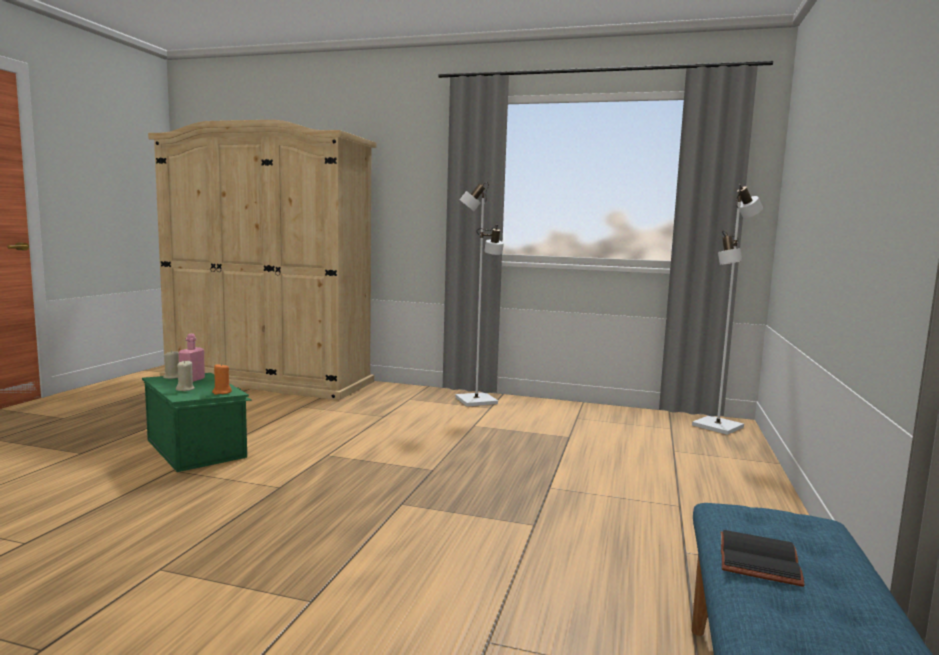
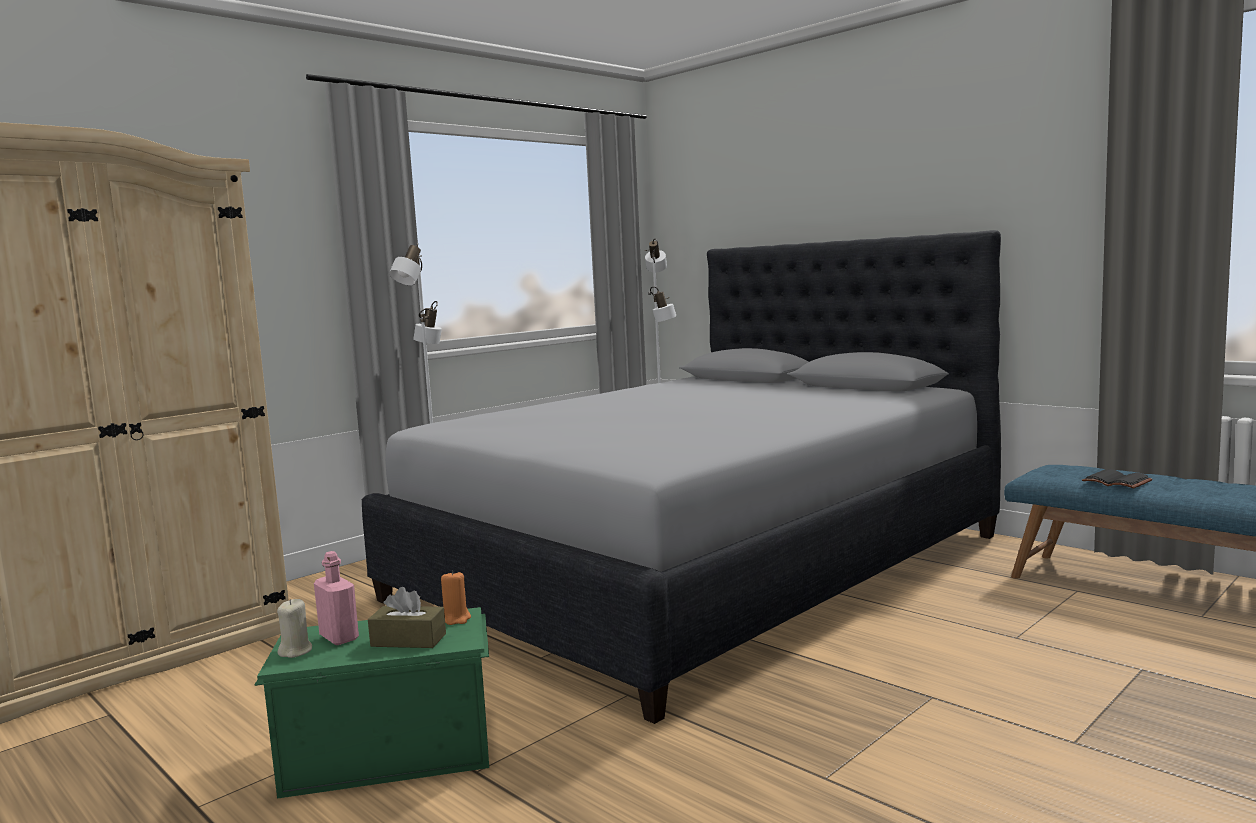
camera: 60 degrees left, 0 degrees up
(185, 389) = (408, 640): beige candle -> brown tissue box
(539, 470) = (704, 566): none -> grey bed

